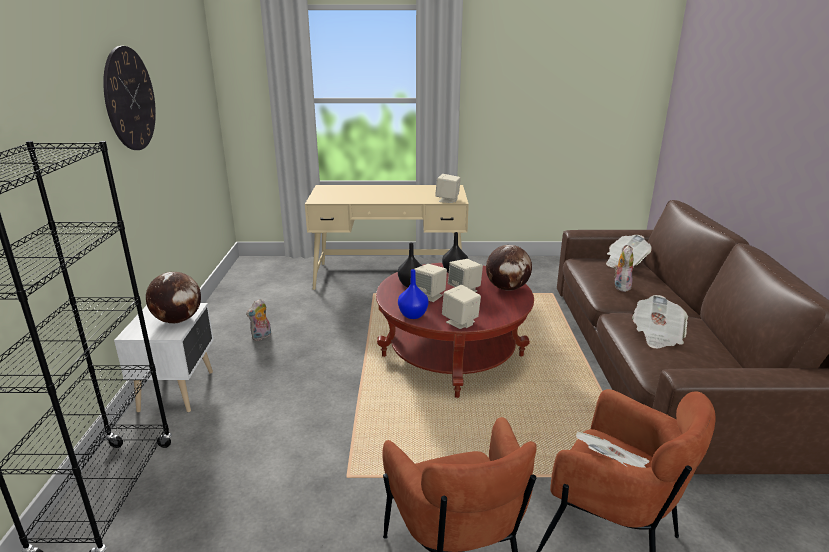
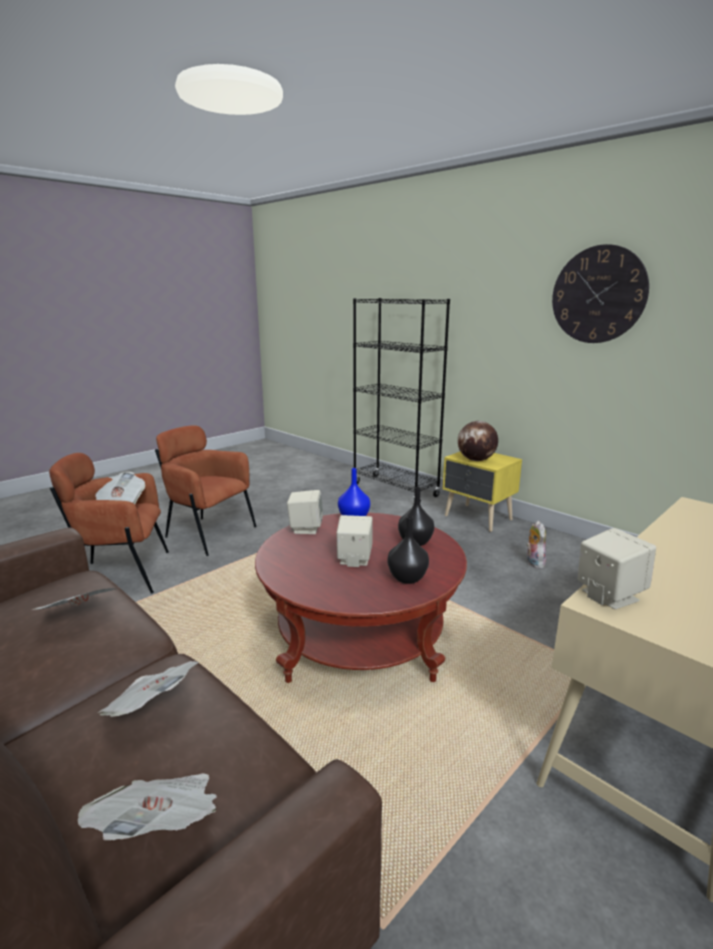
camera: 135 degrees right, 5 degrees down
(179, 390) = (478, 518): white nightstand -> yellow nightstand
(430, 296) = (374, 539): beige speaker -> none
(507, 288) = (313, 584): globe -> none
(620, 286) = (152, 708): plush toy -> newspaper

